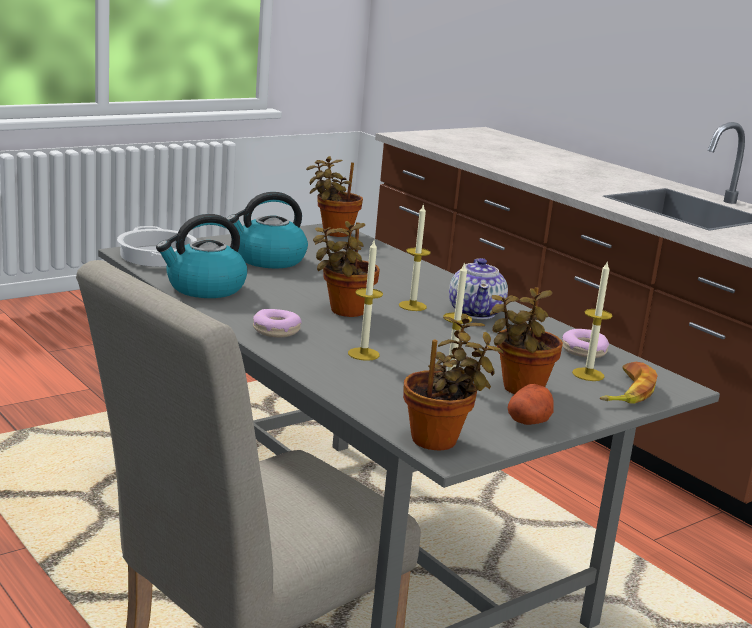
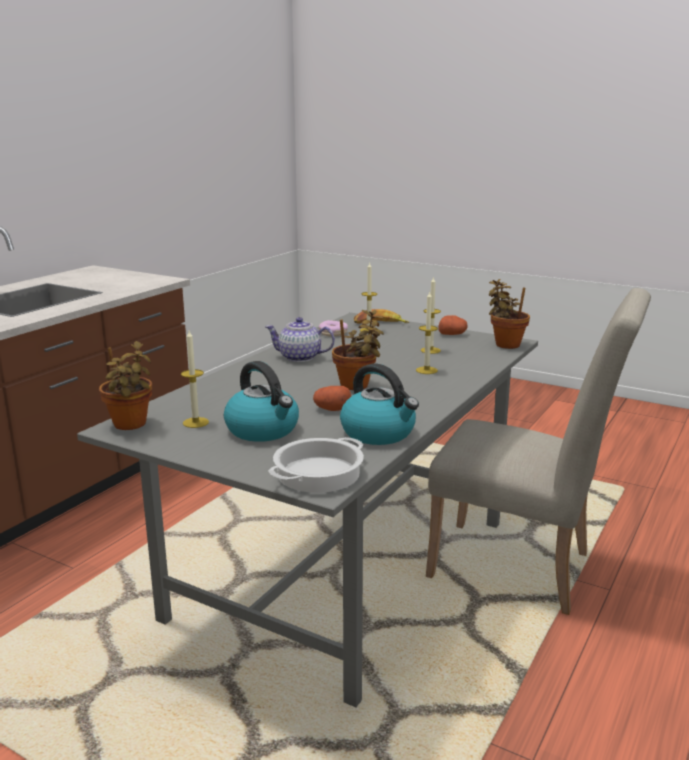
camera: 110 degrees left, 0 degrees up
(276, 330) = (428, 395): donut -> none
(288, 288) = (331, 409): none -> potato
(412, 306) = (314, 372): candle -> candle (195, 422)
(476, 312) = (300, 358): teapot -> teapot turned 150 degrees counterclockwise
(519, 389) = (415, 339): potted plant -> none

